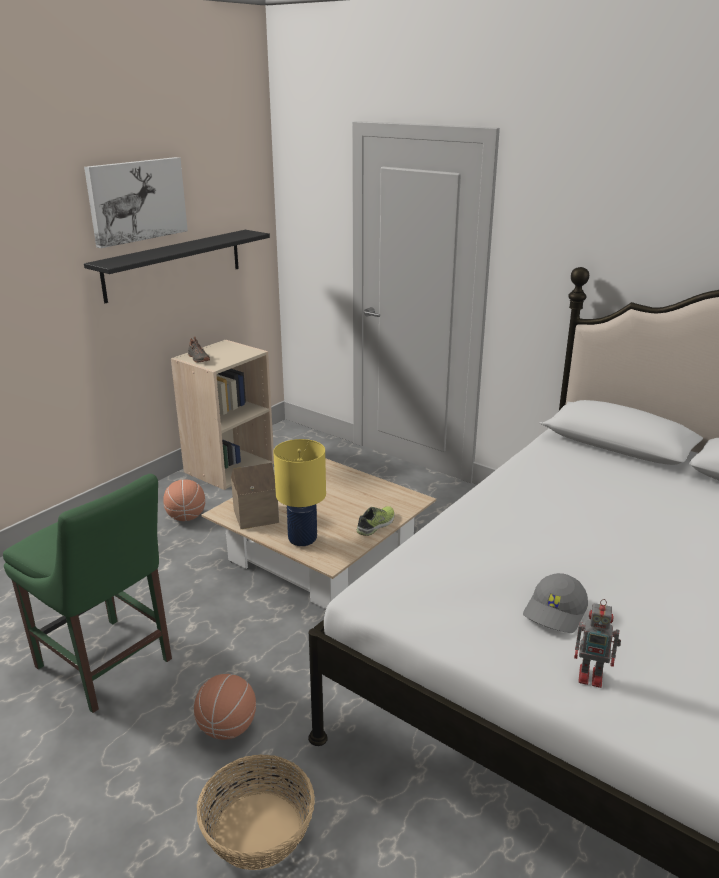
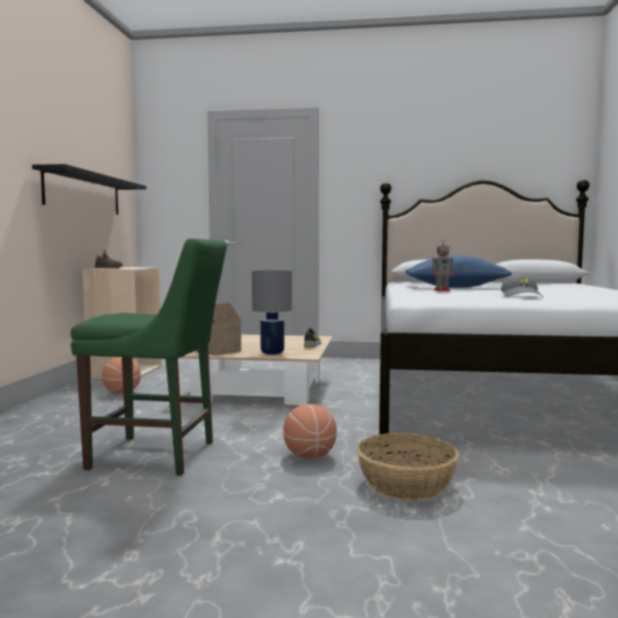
camera: 30 degrees left, 20 degrees down
(137, 200) = (65, 132): picture -> none
(303, 541) = (272, 353): yellow table lamp -> grey table lamp
(565, 509) = (455, 287): none -> blue pillow
(592, 676) = (580, 300): toy robot -> toy robot (442, 290)

